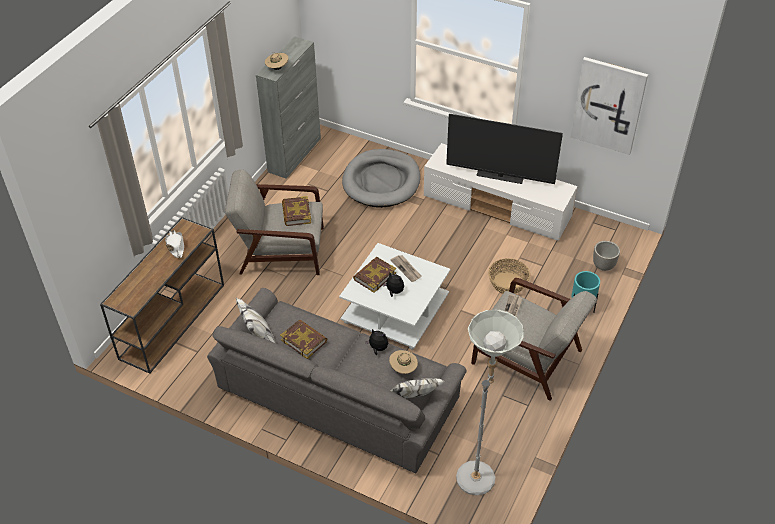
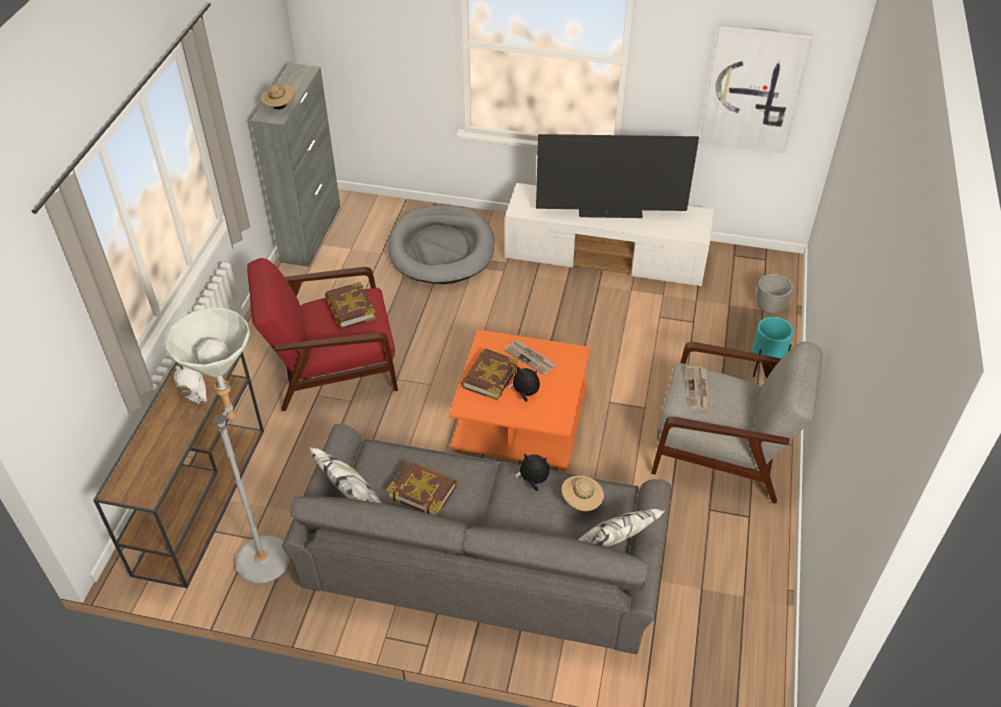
camera: 15 degrees left, 0 degrees up
(280, 250) = (331, 366): grey armchair -> red armchair
(394, 310) = (519, 420): white coffee table -> orange coffee table
(479, 471) = (720, 629): grey floor lamp -> grey floor lamp (267, 550)
(507, 283) = (657, 353): basket -> none

